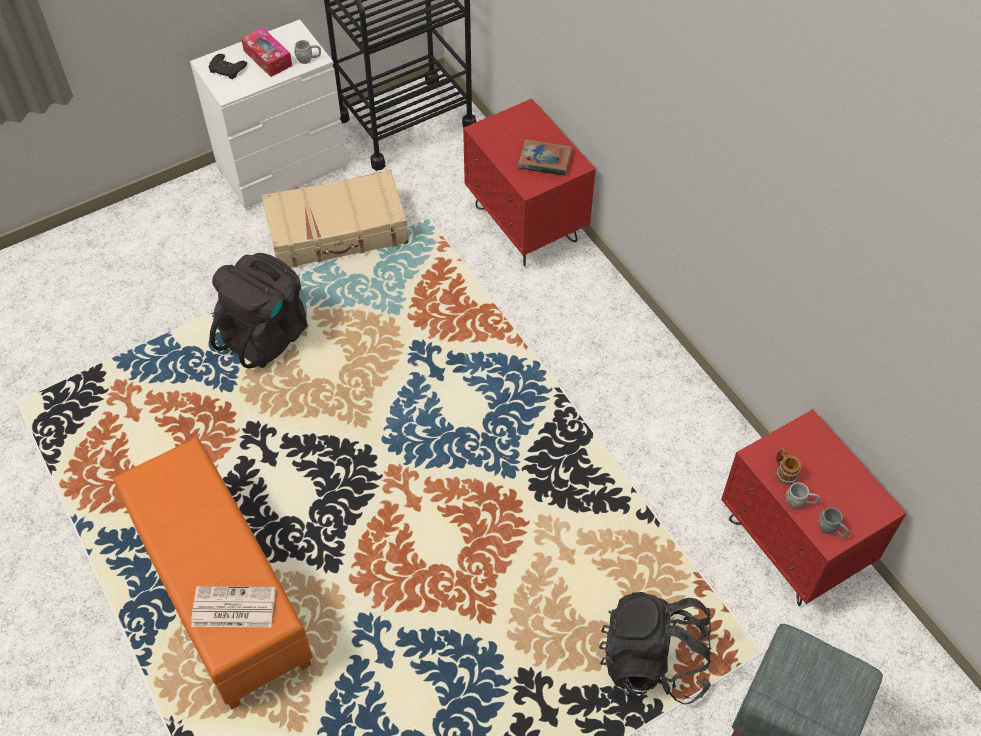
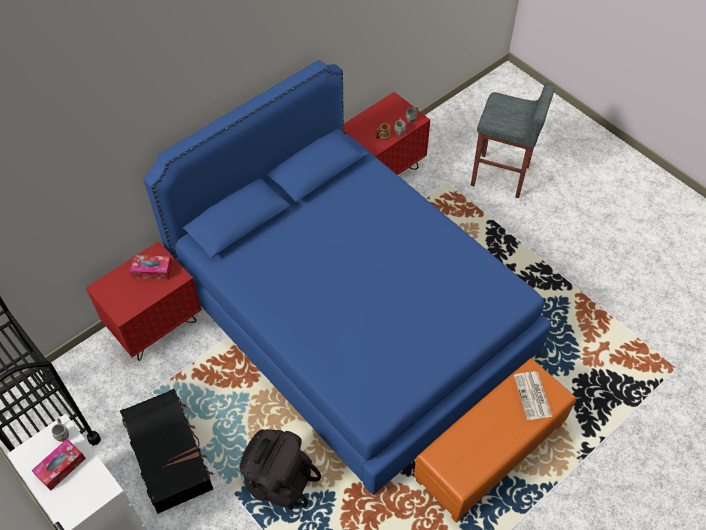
camera: 100 degrees left, 0 degrees up
(226, 70) = (76, 499): black game controller -> none
(337, 231) = (169, 454): beige suitcase -> black suitcase
(491, 452) = (352, 319): none -> blue bed
(545, 160) = (152, 271): book -> tissue box
(653, 661) = (466, 226): black backpack -> none

